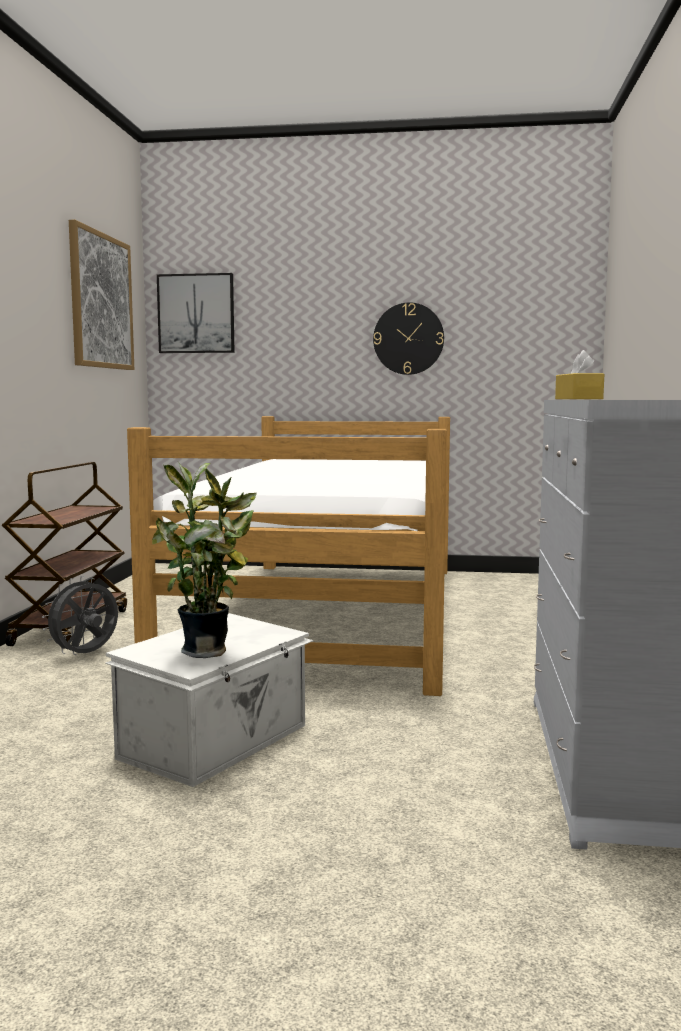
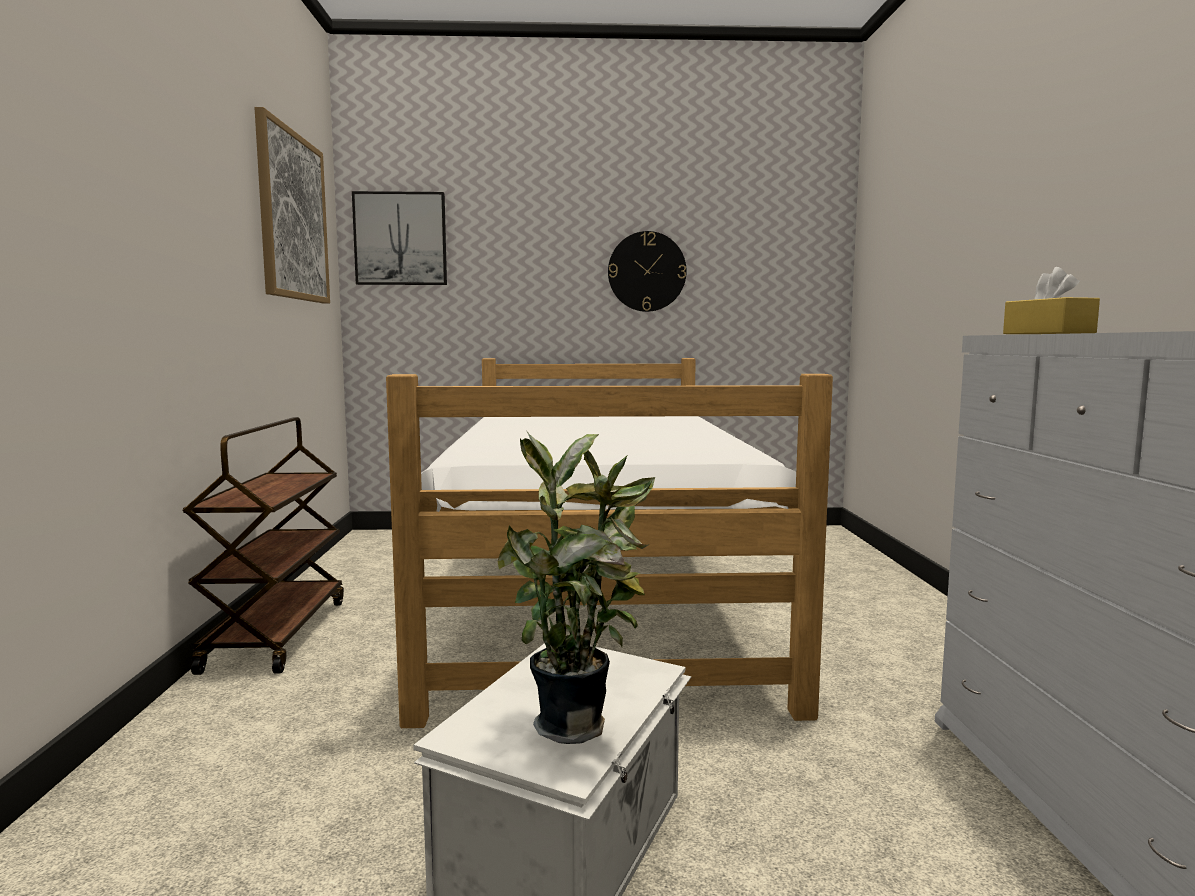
camera: 10 degrees left, 0 degrees up
(85, 655) = (311, 684): grey fan -> none

